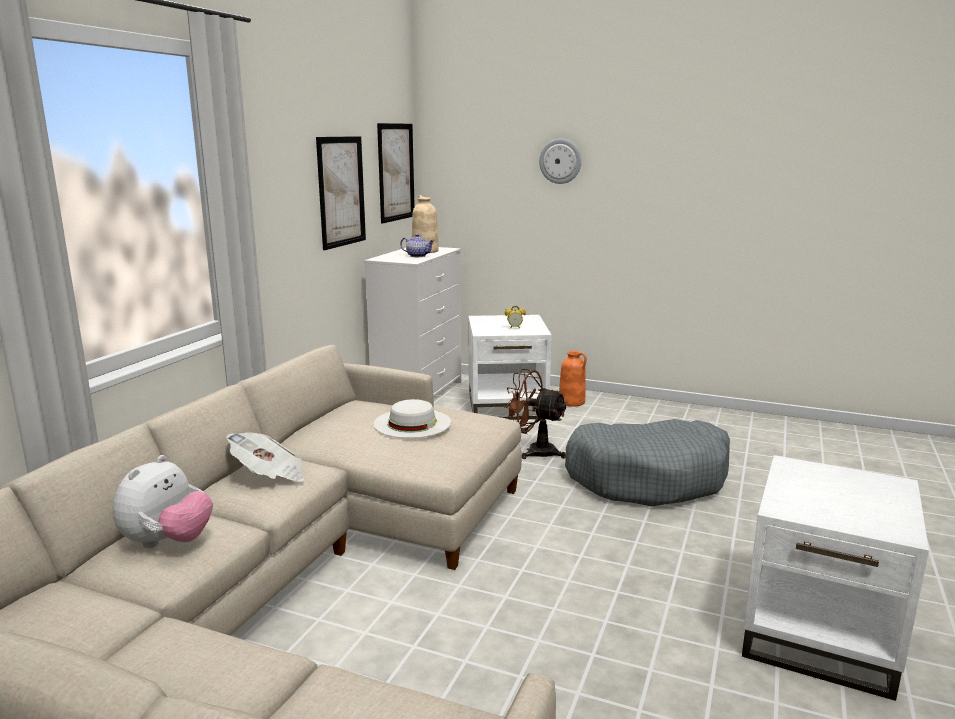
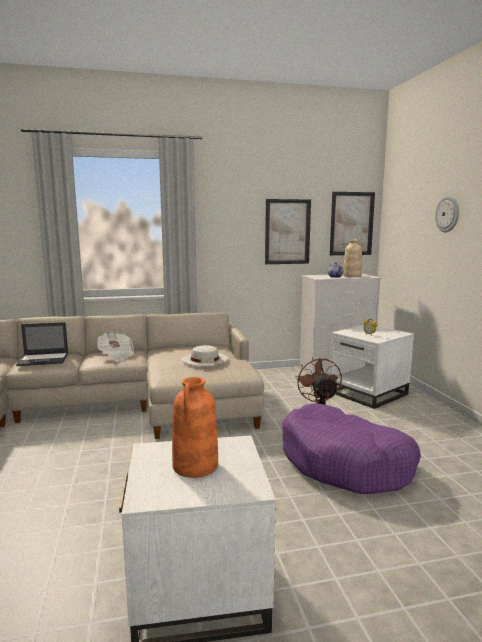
camera: 55 degrees right, 5 degrees down
(167, 542) = (44, 359): plush toy -> laptop
(572, 402) = (417, 408): orange vase -> orange vase (195, 466)
(648, 478) = (345, 463): grey dog bed -> purple dog bed

